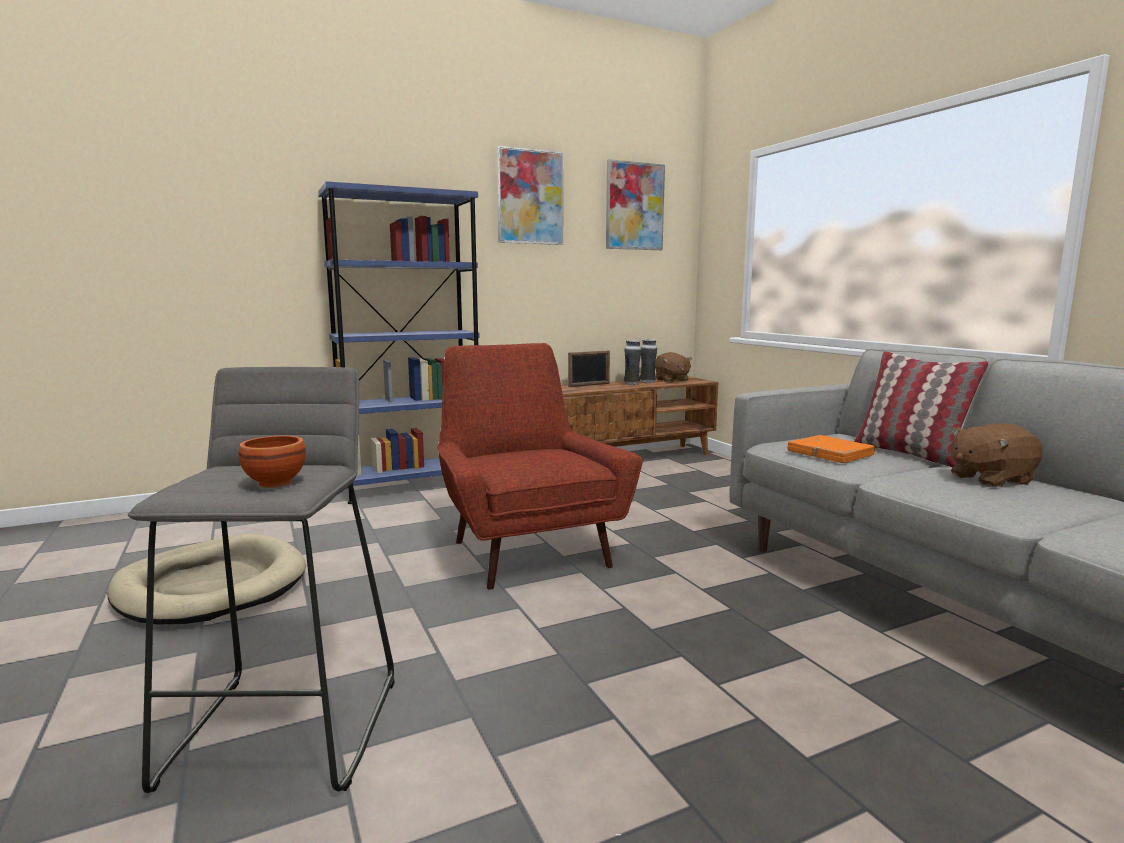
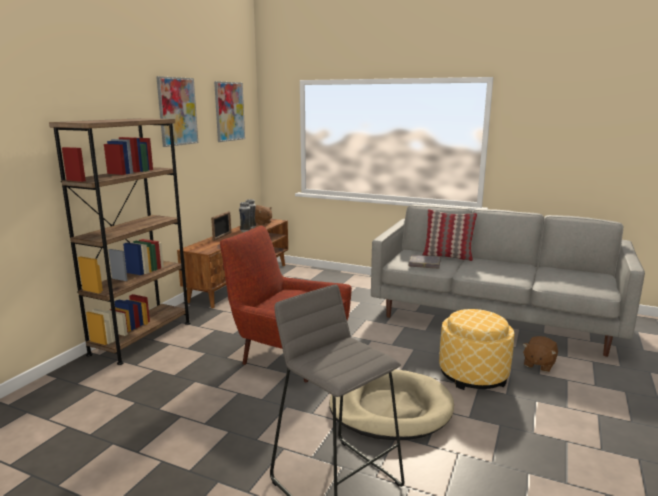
camera: 40 degrees left, 5 degrees up
(211, 586) = (142, 450): beige dog bed -> beige dog bed (390, 409)
(277, 483) = (362, 355): brown bowl -> none
(412, 486) = (141, 338): blue bookcase -> brown bookcase
(785, 691) = (473, 374): none -> ottoman
(830, 454) = (424, 264): orange book -> grey book
(989, 479) = (489, 264): brown plush toy -> brown plush toy (538, 364)

